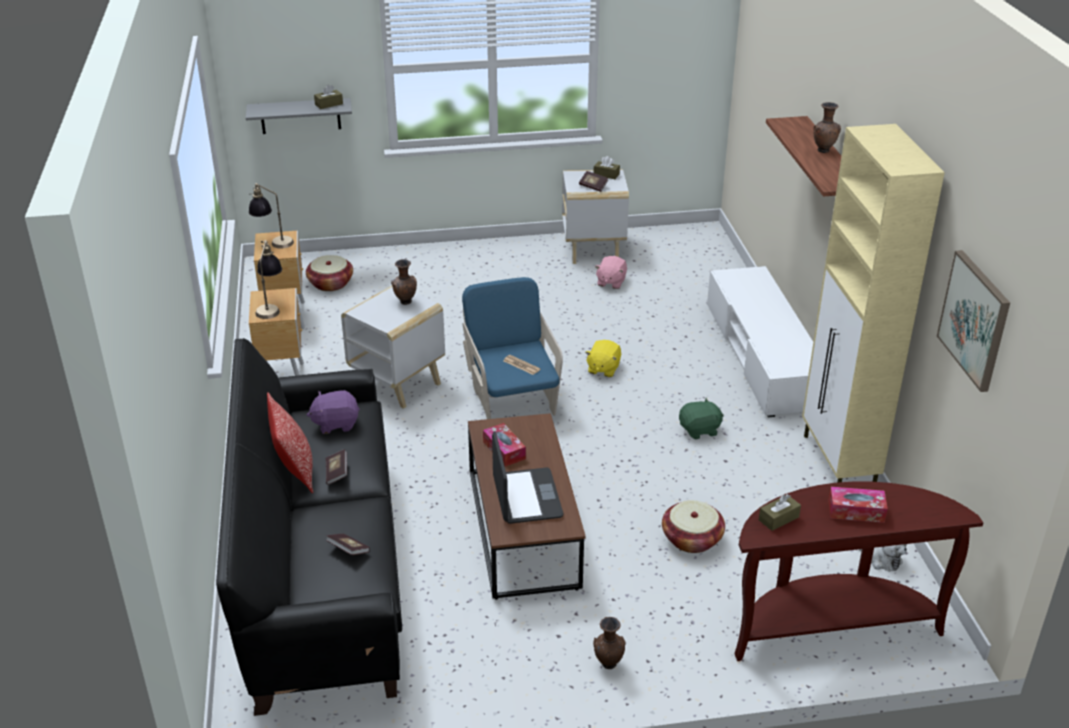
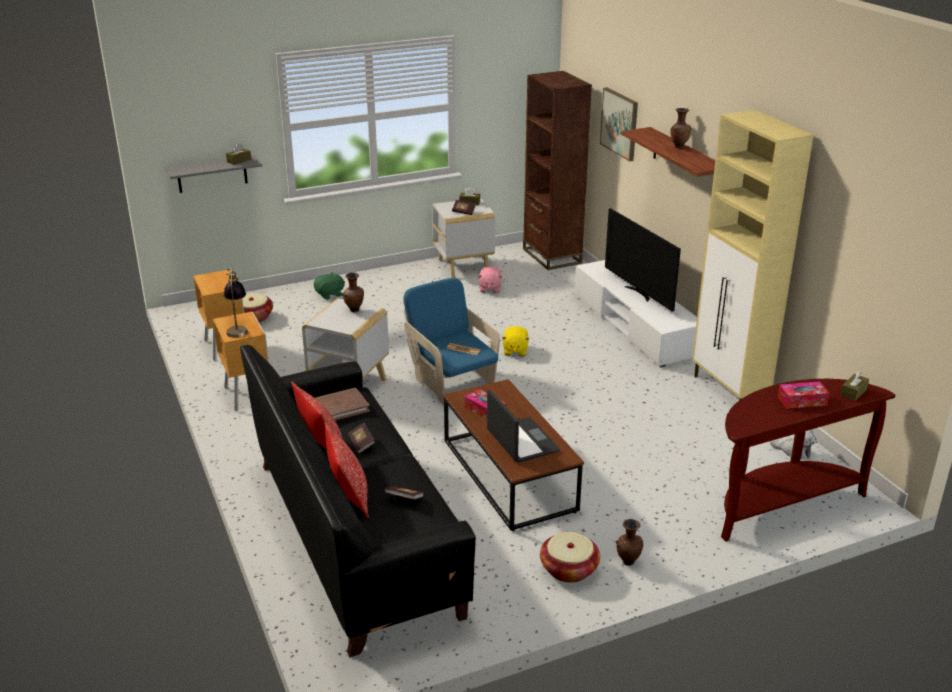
camera: 15 degrees left, 5 degrees down
(273, 242) = (213, 280): table lamp -> none
(294, 536) = (349, 497): none -> pillow
(335, 423) = (341, 407): purple plush toy -> brown book
(691, 539) = (646, 461): basket -> basket (569, 569)
(699, 430) = (613, 384): green plush toy -> green plush toy (330, 294)
(705, 248) = (551, 256): none -> brown bookcase
(769, 319) = (639, 293): none -> television
(778, 518) = (749, 414): brown tissue box -> brown tissue box (853, 392)
(975, 320) = (859, 241): picture -> picture (620, 123)

